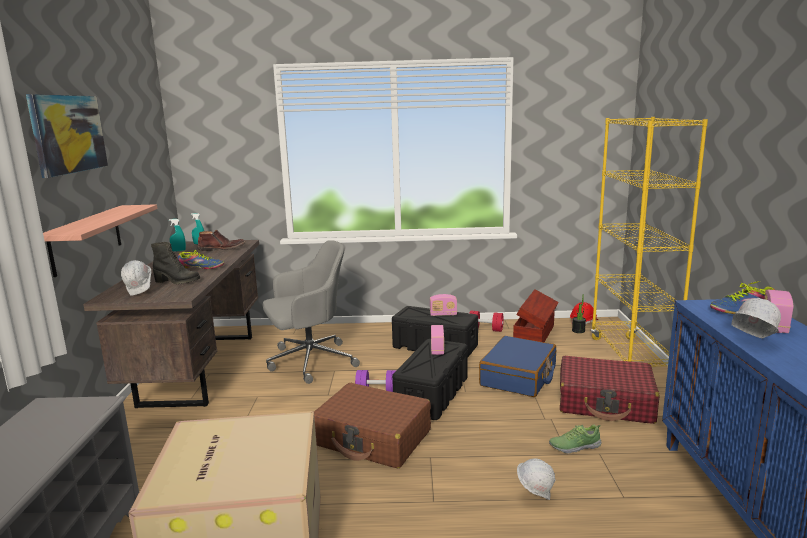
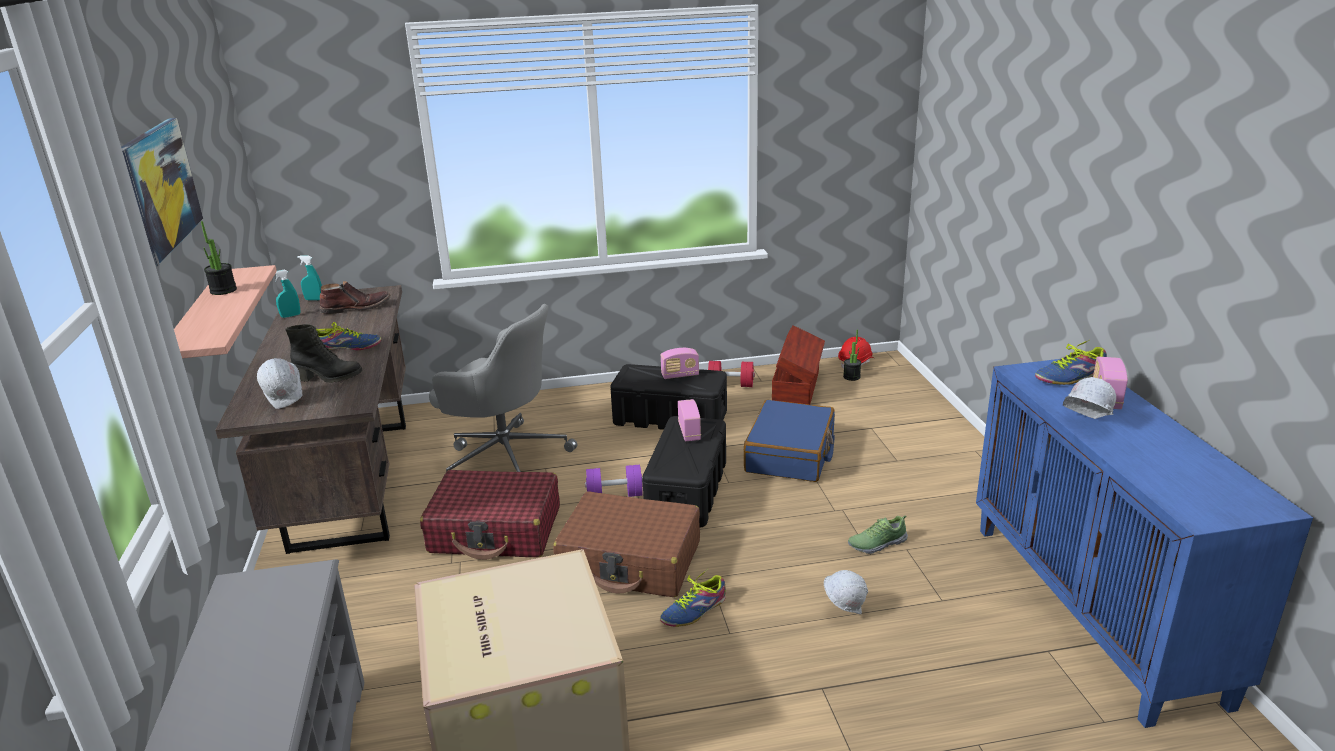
camera: 10 degrees left, 10 degrees up
(111, 212) = (223, 290): none -> potted plant
(309, 361) = (505, 457): grey office chair -> grey office chair turned 60 degrees clockwise
(410, 480) = (694, 610): none -> shoe
(605, 402) = (903, 480): red suitcase -> red suitcase (496, 530)
(631, 359) = (924, 415): yellow bookcase -> none

